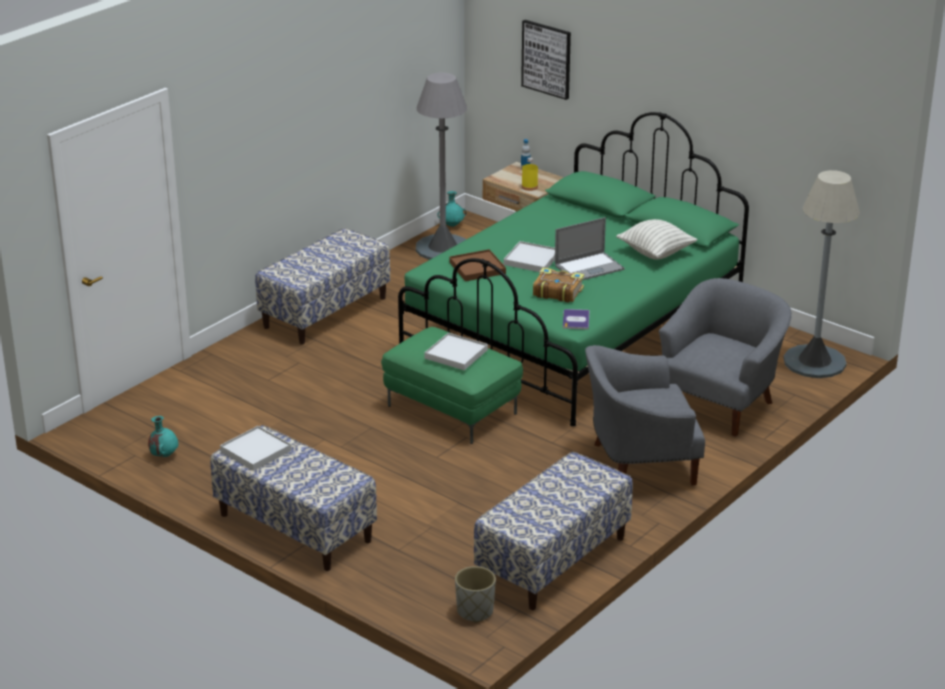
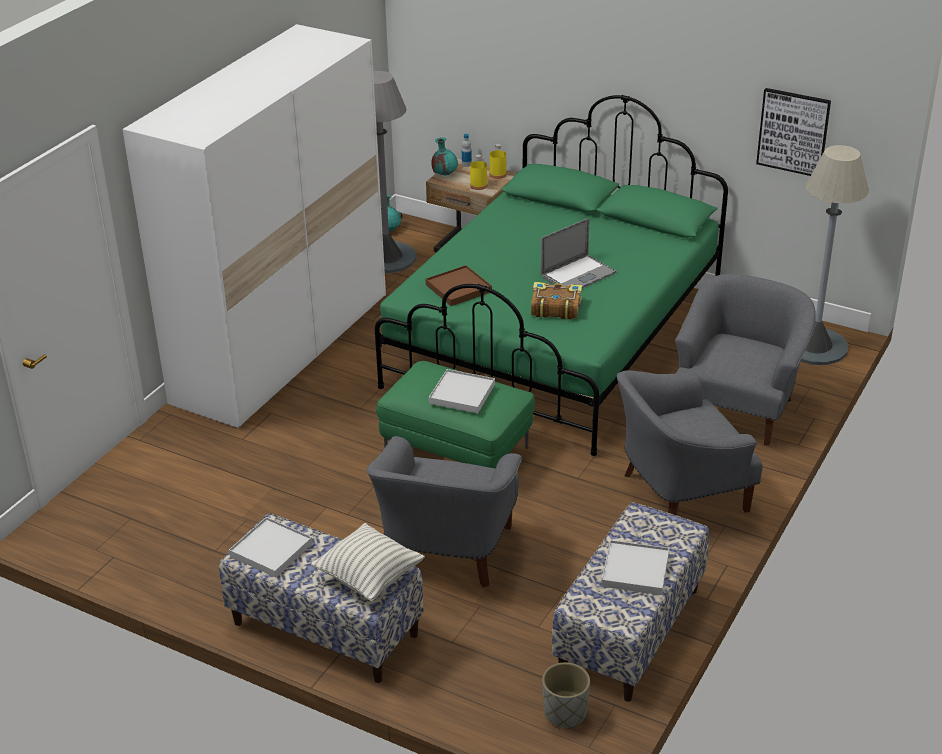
camera: 10 degrees left, 5 degrees up
(164, 455) = (148, 552): turquoise vase -> turquoise vase (444, 174)
(325, 312) = (282, 348): bench -> white wardrobe
(416, 485) = (446, 553): none -> grey armchair
(531, 259) = (513, 272): white tray -> white tray (635, 570)
(547, 59) = (485, 46): picture -> picture (793, 132)
(551, 179) = (498, 174): none -> yellow bottle
(576, 320) = (587, 340): book -> none
(656, 253) = (641, 249): pillow -> pillow (369, 578)

